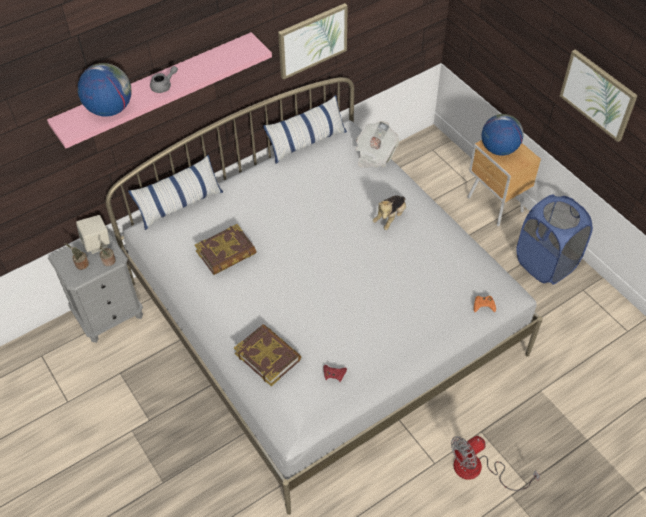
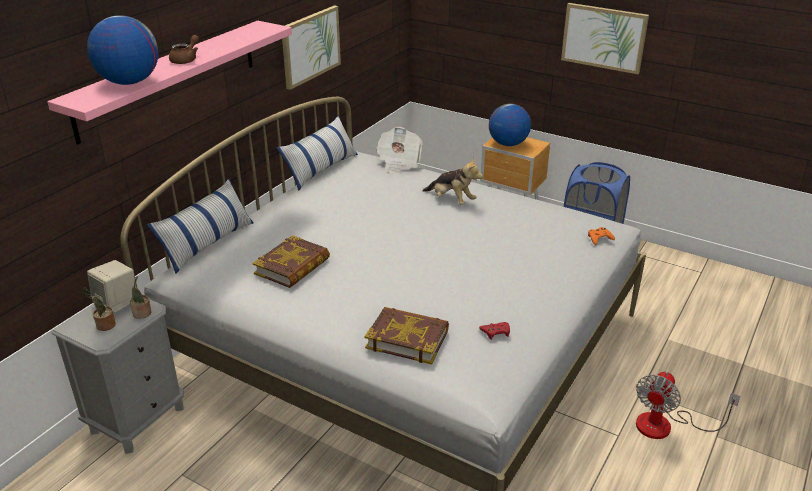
camera: 25 degrees left, 20 degrees down
(164, 86) = (186, 60): grey teapot -> brown teapot
(390, 217) = (451, 200): plush toy -> plush toy turned 60 degrees counterclockwise

